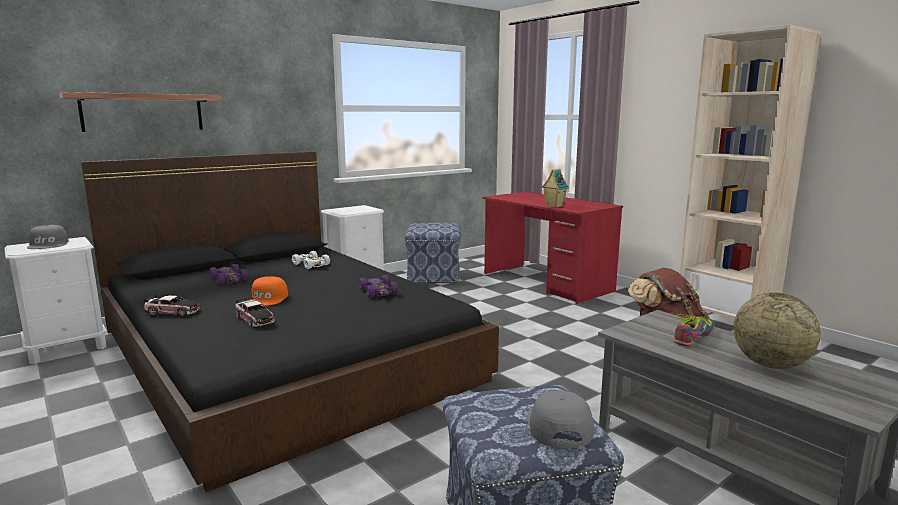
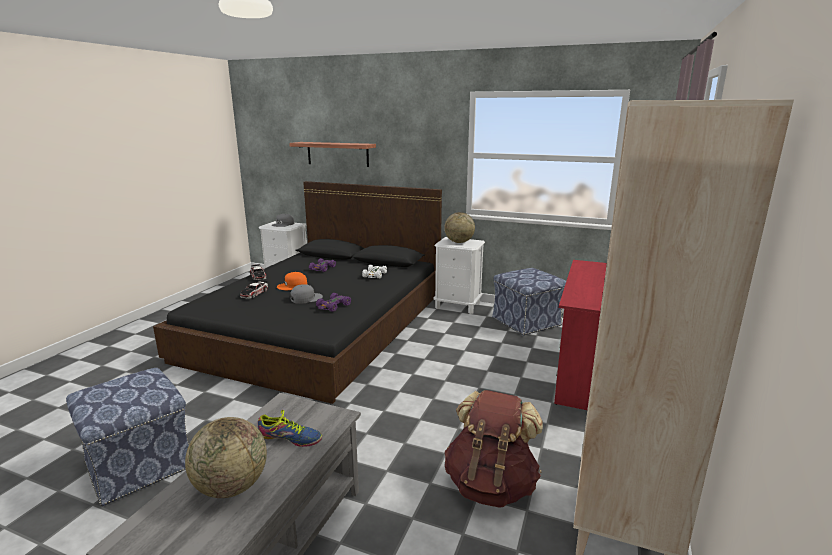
camera: 60 degrees right, 5 degrees up
(352, 209) = (459, 242): none -> globe
(553, 206) = (576, 290): toy house -> none
(557, 426) = (105, 404): grey cap -> grey cap (306, 298)

